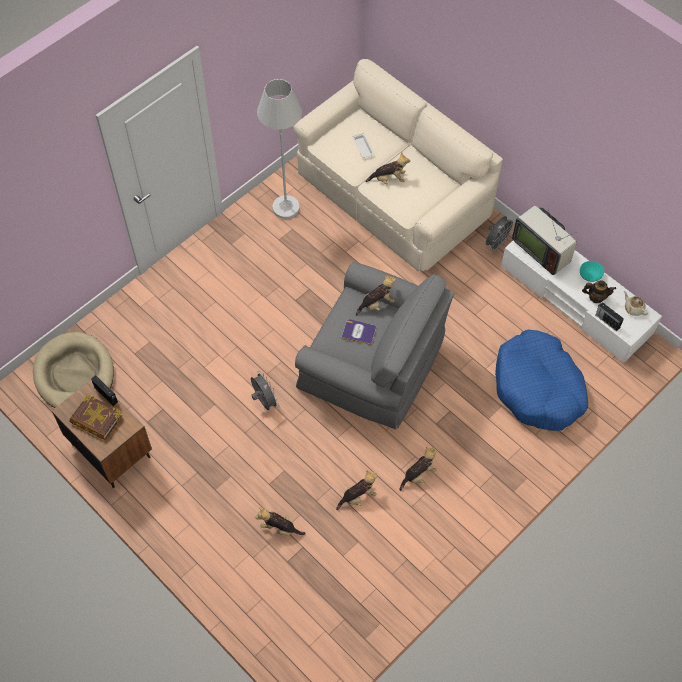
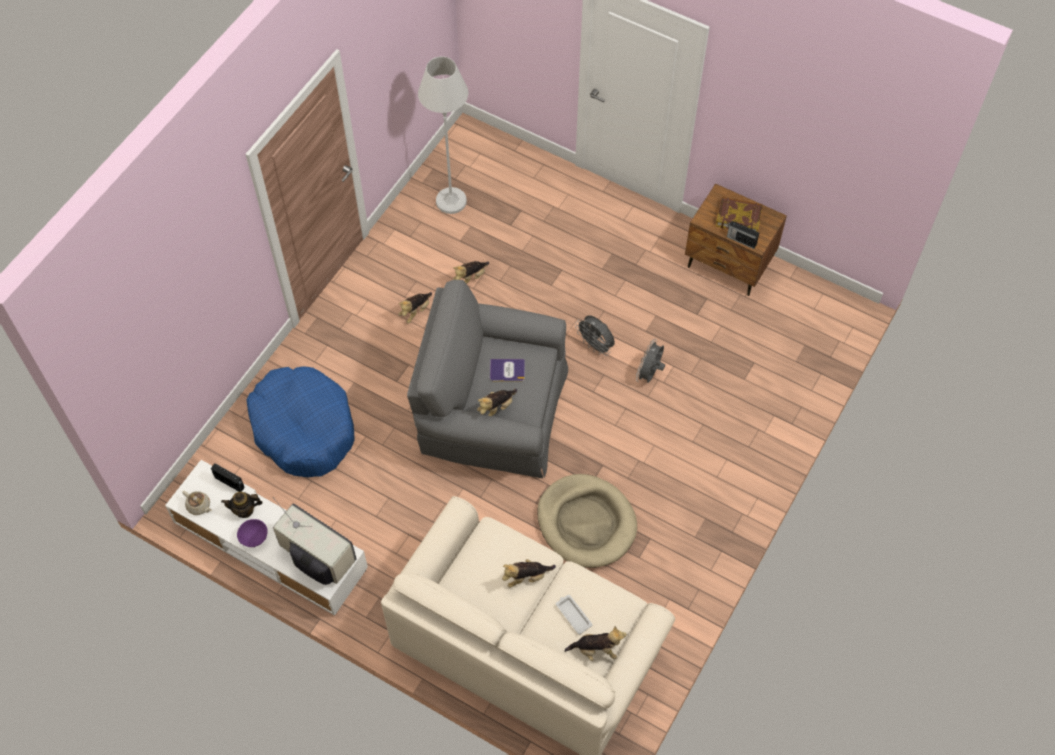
camera: 165 degrees right, 0 degrees up
(74, 375) = (804, 326): beige dog bed -> beige dog bed (586, 522)
(279, 528) = (537, 235): plush toy -> plush toy (596, 650)
(286, 207) = (658, 586): white floor lamp -> white floor lamp (451, 201)
(497, 243) = (378, 600): grey fan -> grey fan (650, 374)
(590, 275) = (253, 537): turquoise bowl -> purple bowl

